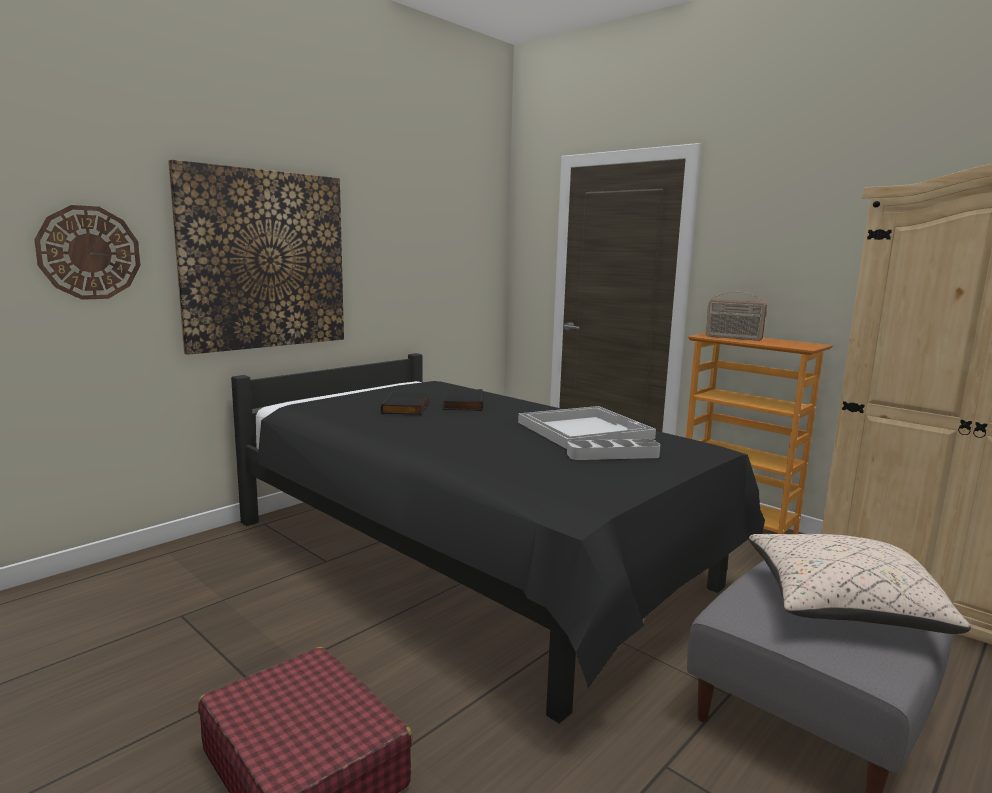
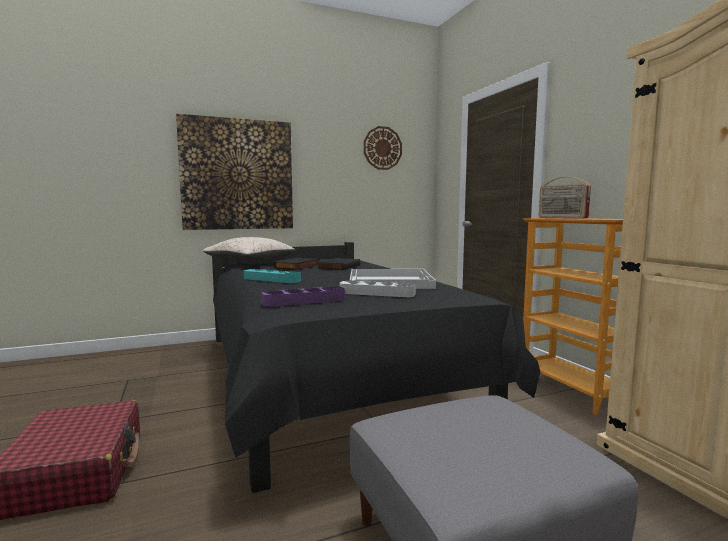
camera: 25 degrees right, 5 degrees down
(89, 253) = (127, 167): wall clock -> wall clock (382, 148)
(434, 440) = (272, 279): none -> turquoise tray
(564, 479) = (304, 301): none -> purple tray
(841, 606) = (497, 439): beige pillow -> beige pillow (250, 263)

